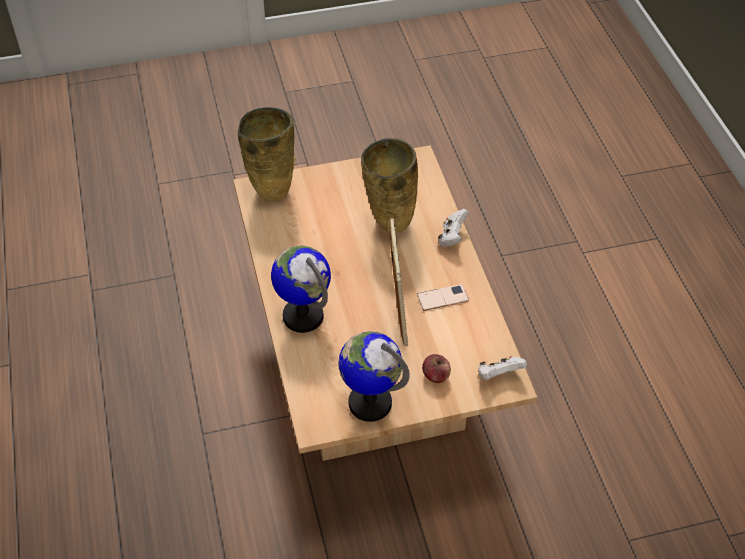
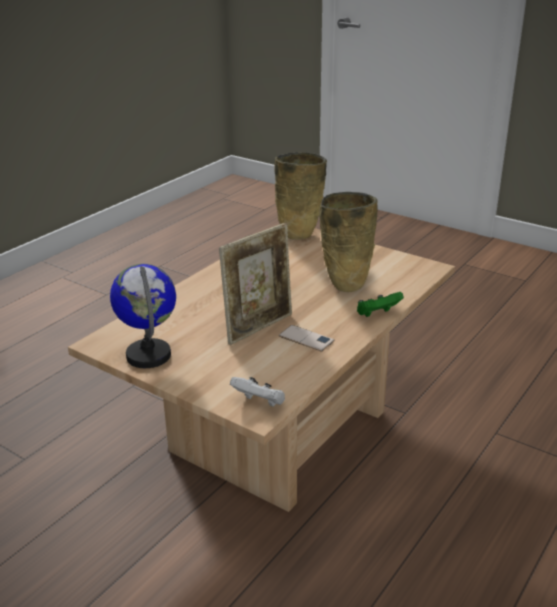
camera: 50 degrees right, 20 degrees down
(303, 316) = (200, 293): globe -> none
(436, 376) = (217, 372): apple -> none
(452, 237) = (377, 315): white game controller -> green game controller

